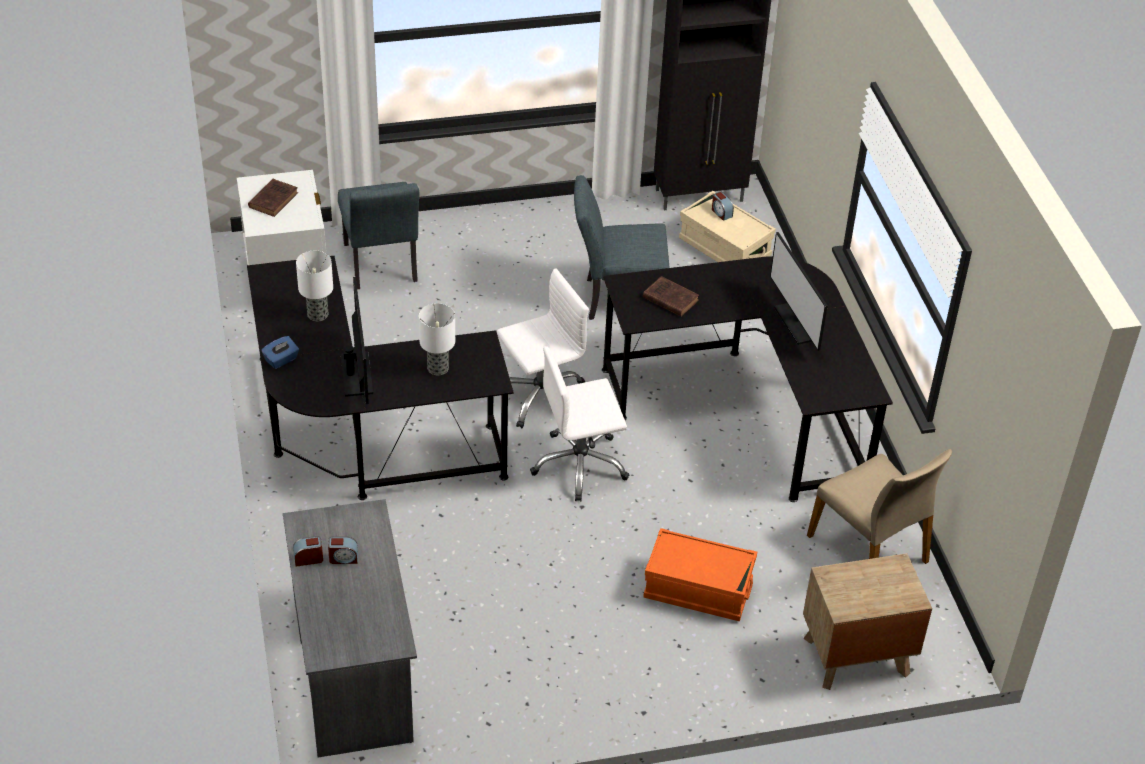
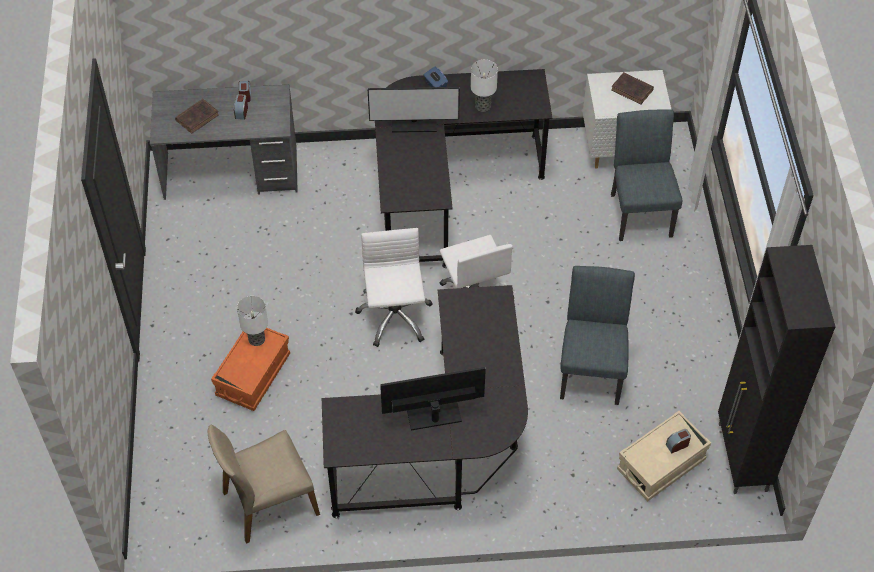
camera: 100 degrees right, 10 degrees up
(381, 267) = (639, 210): grey chair -> grey chair turned 90 degrees clockwise
(438, 368) = (414, 170): table lamp -> table lamp (257, 339)
(669, 298) = (477, 326): brown book -> brown book (198, 117)
(855, 656) = (165, 467): brown nightstand -> none

